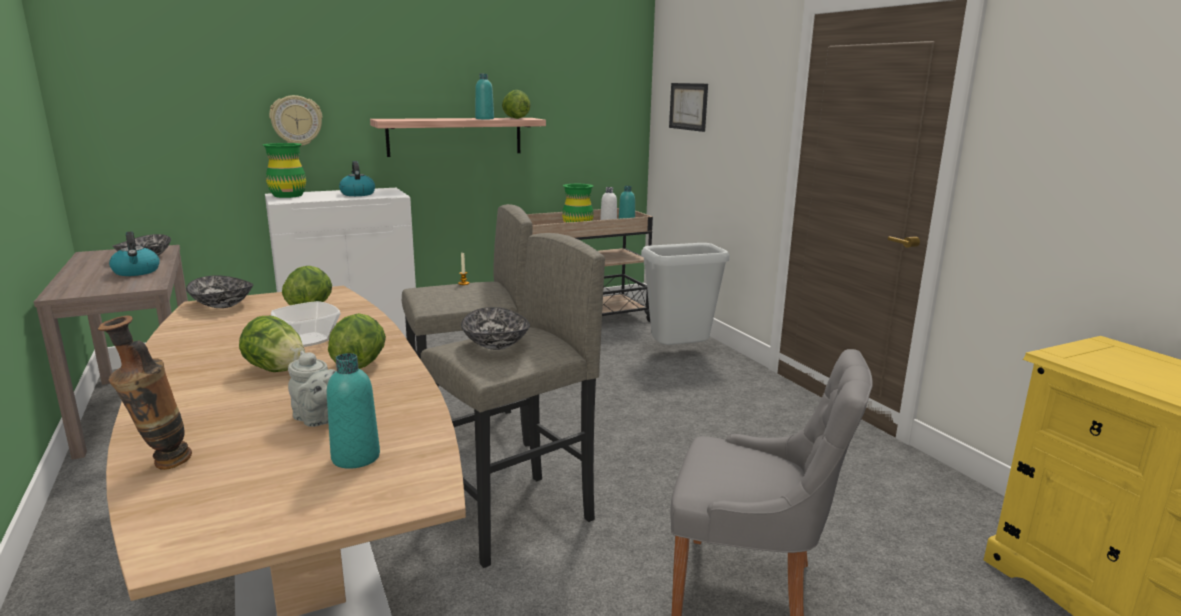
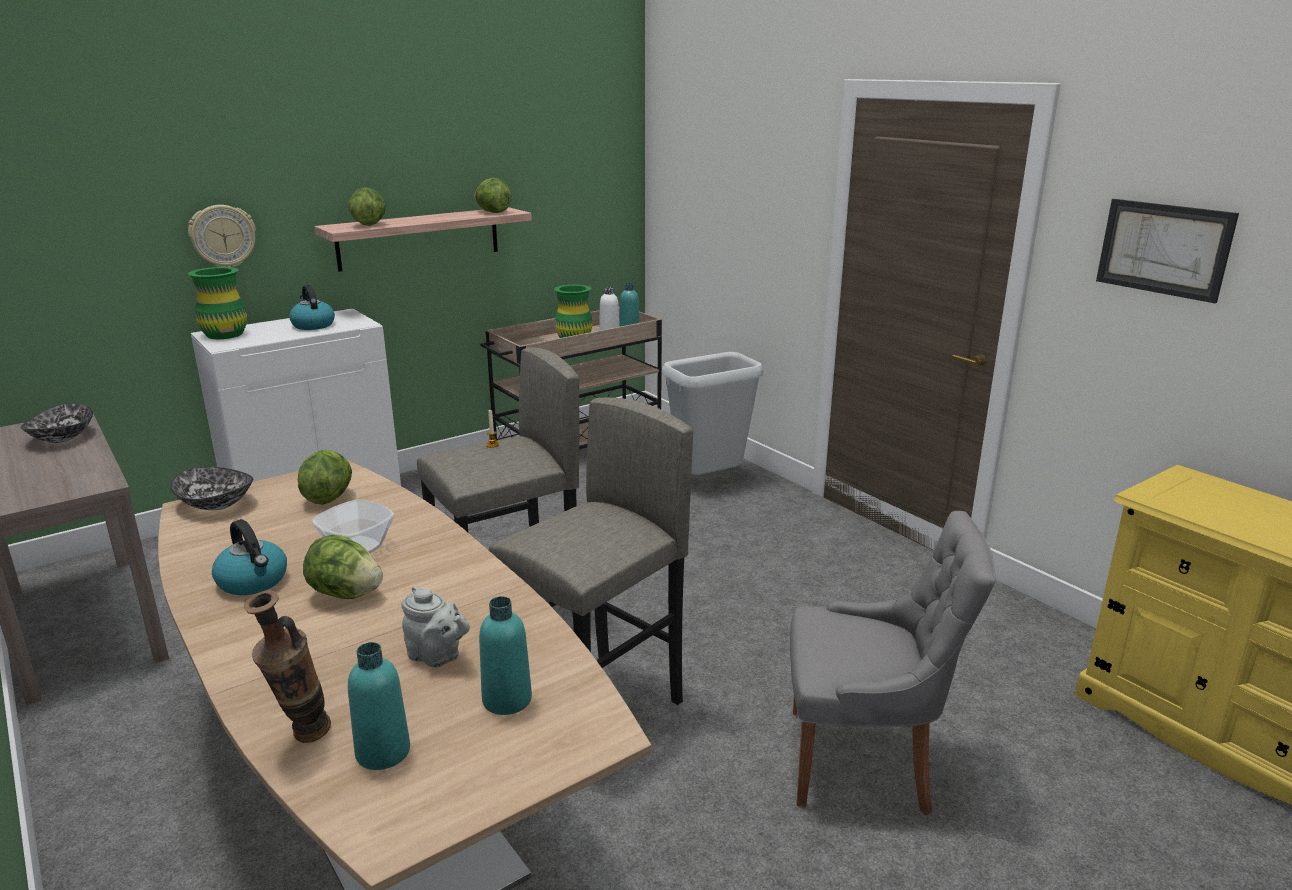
camera: 10 degrees left, 5 degrees up
(136, 272) = (68, 462): kettle -> kettle (253, 581)
(359, 364) = (437, 576): lettuce -> lettuce (369, 225)
(484, 119) = (457, 216): turquoise bottle -> turquoise bottle (383, 752)
(495, 344) = (576, 533): bowl -> none
(688, 106) = (697, 187): picture -> picture (1163, 249)

